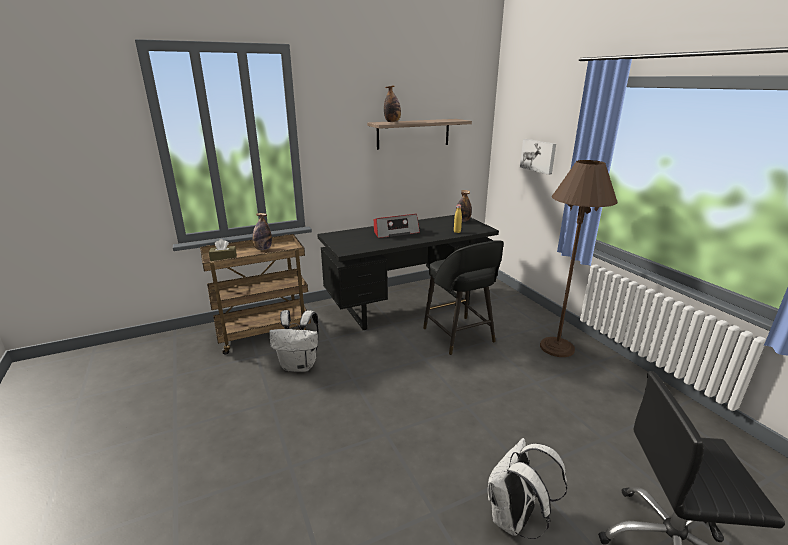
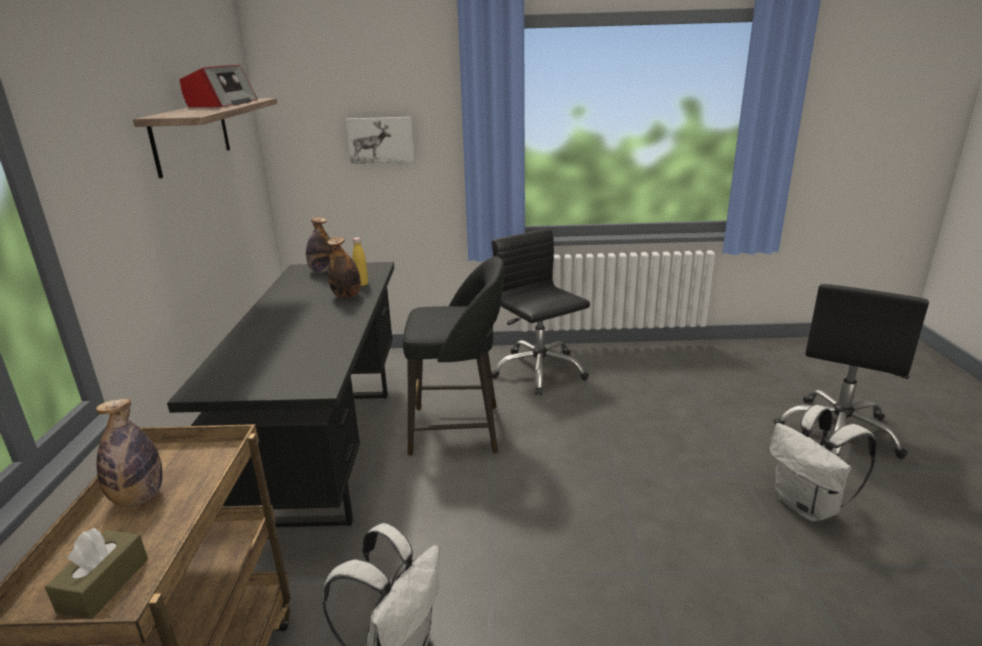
camera: 65 degrees left, 0 degrees up
(392, 122) = (180, 112): bottle -> bottle (347, 296)
(395, 232) = (292, 325): radio -> radio (222, 104)
(557, 347) = (539, 371): brown floor lamp -> black office chair

